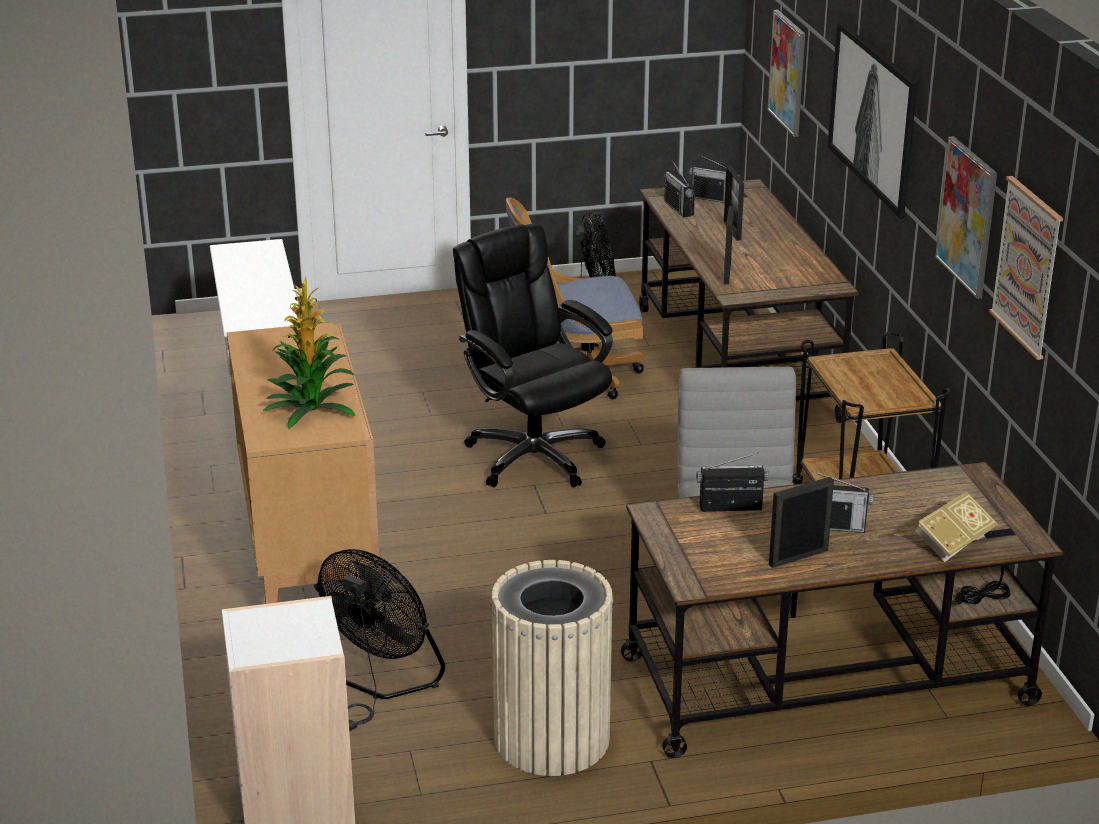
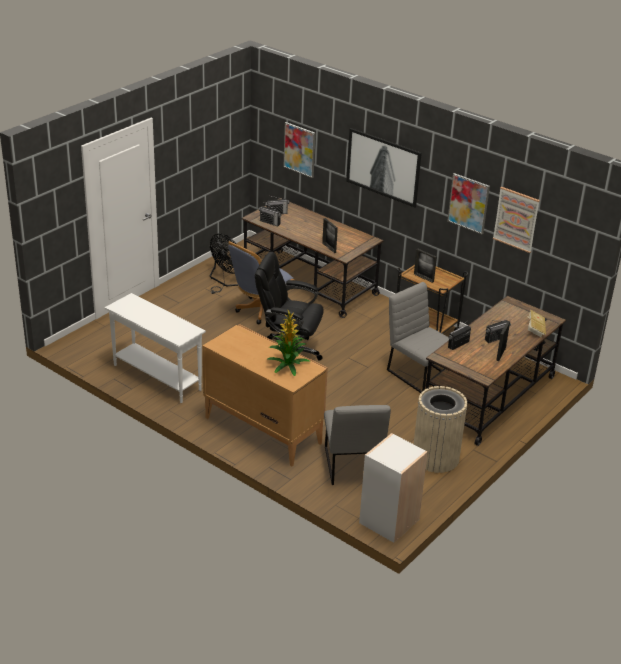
camera: 40 degrees left, 5 degrees up
(370, 680) = (351, 466): black fan -> grey chair
(732, 231) = (304, 227): picture frame -> picture frame (423, 278)

